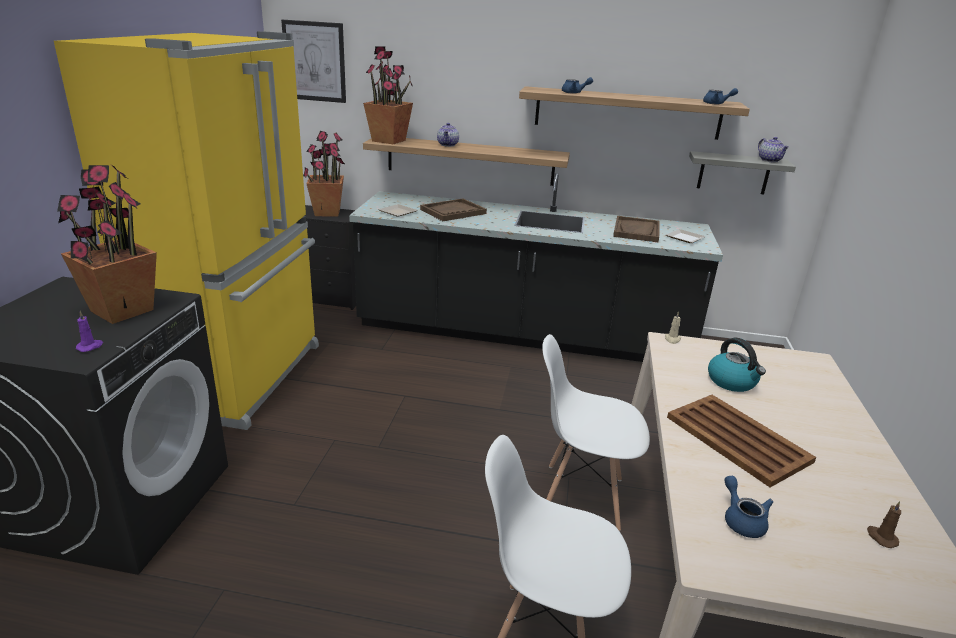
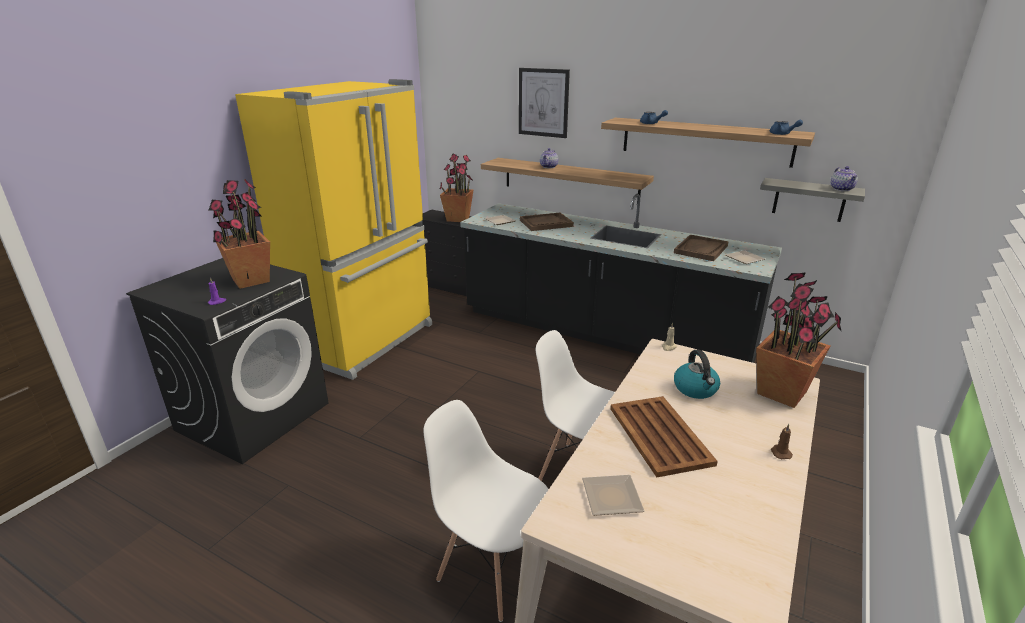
camera: 20 degrees right, 0 degrees up
(315, 61) = (454, 98): picture -> picture (543, 102)
(389, 140) = (503, 162): potted plant -> potted plant (782, 393)
(742, 520) = (609, 496): blue teapot -> plate
(881, 537) = (727, 535): brown candle -> brown candle (780, 453)

